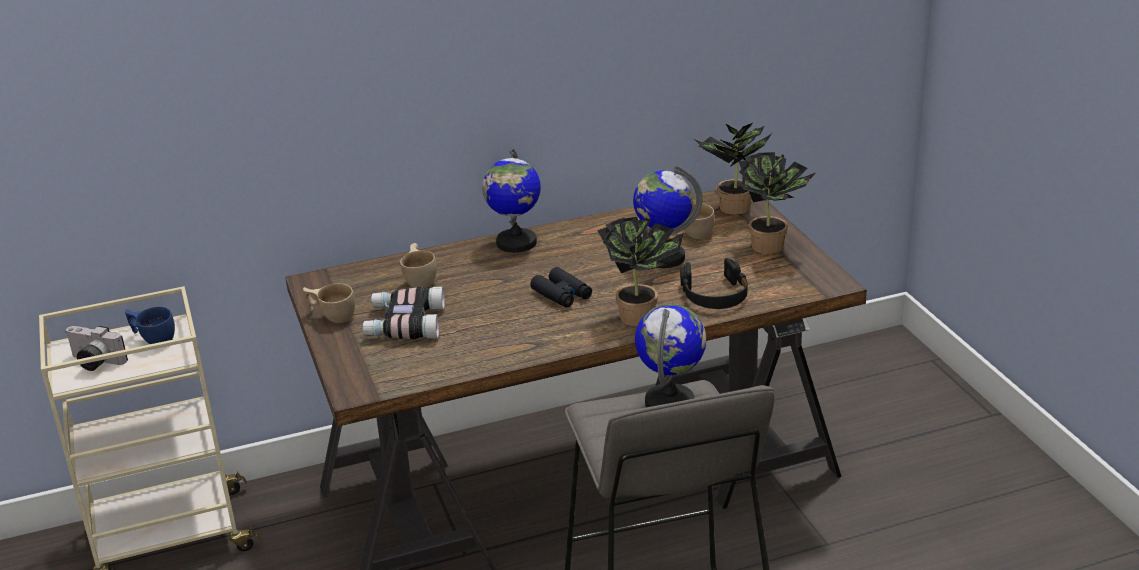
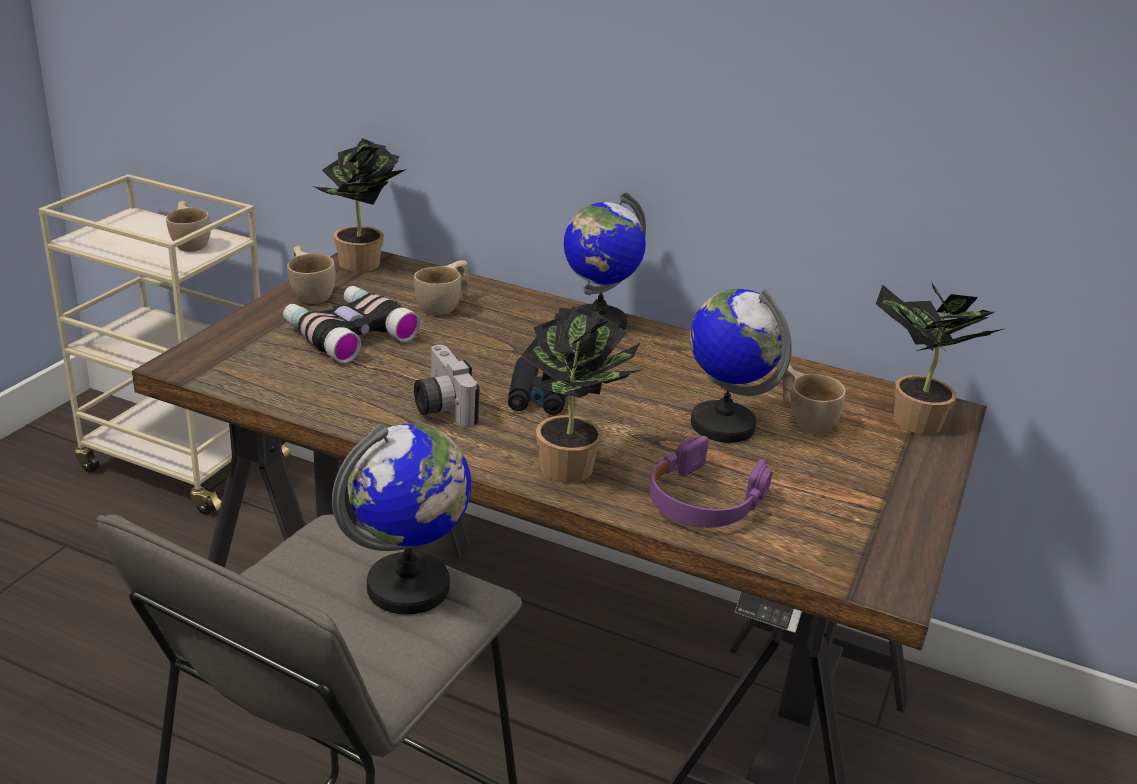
camera: 40 degrees right, 0 degrees up
(94, 363) = (120, 236): camera -> camera (439, 406)
(153, 339) = (191, 242): blue cup -> beige cup
(714, 295) = (703, 500): black headphones -> purple headphones
(772, 246) = (886, 491): potted plant -> potted plant (362, 266)

